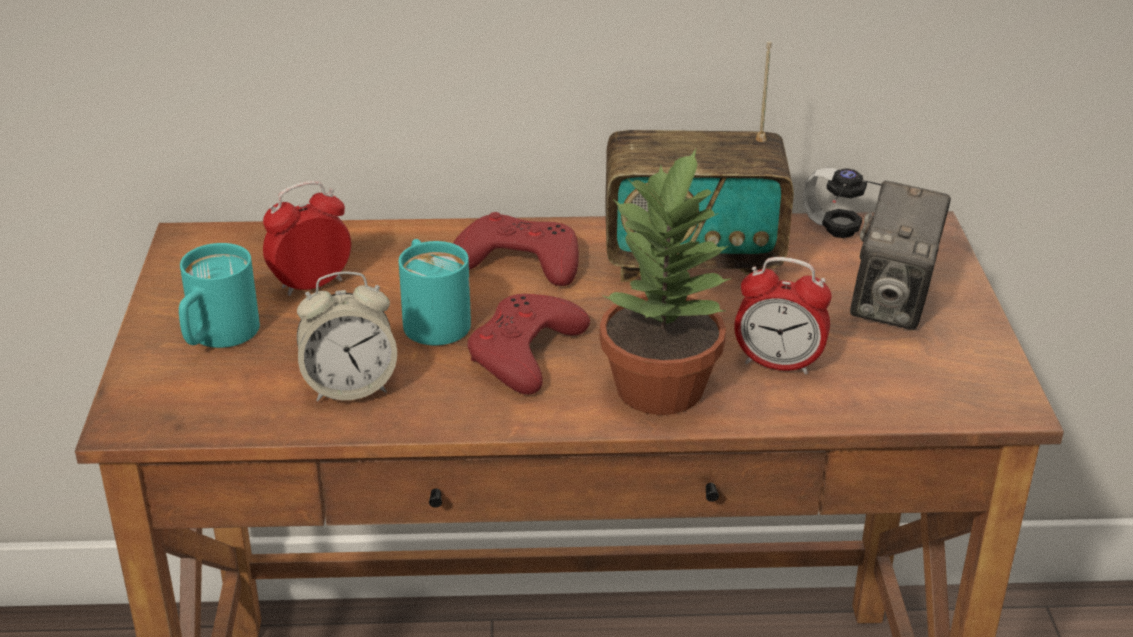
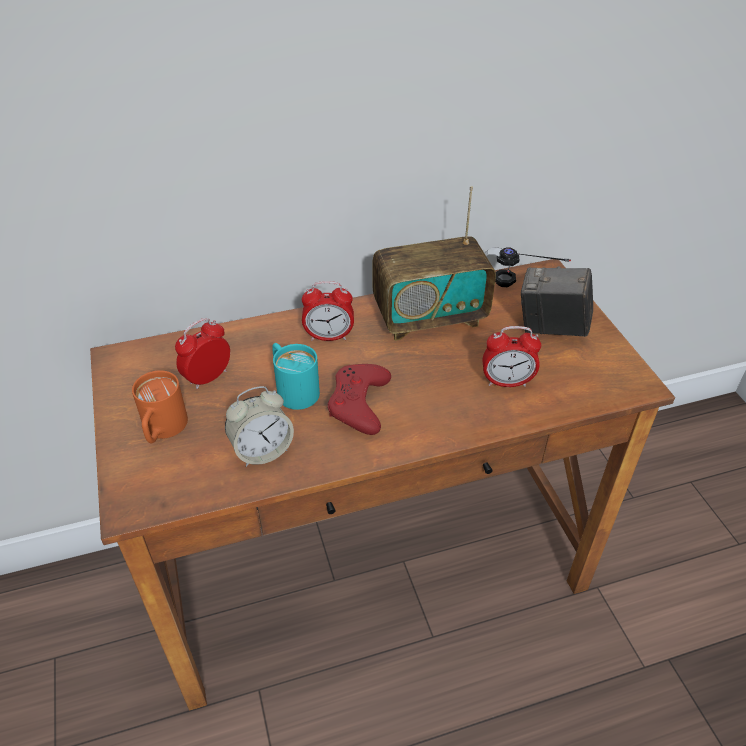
camera: 15 degrees left, 10 degrees up
(216, 337) = (162, 430): turquoise mug -> orange mug
(518, 261) = (329, 337): red game controller -> alarm clock
(662, 389) = (449, 413): potted plant -> none
(892, 303) = (551, 328): camera -> camera turned 105 degrees clockwise

